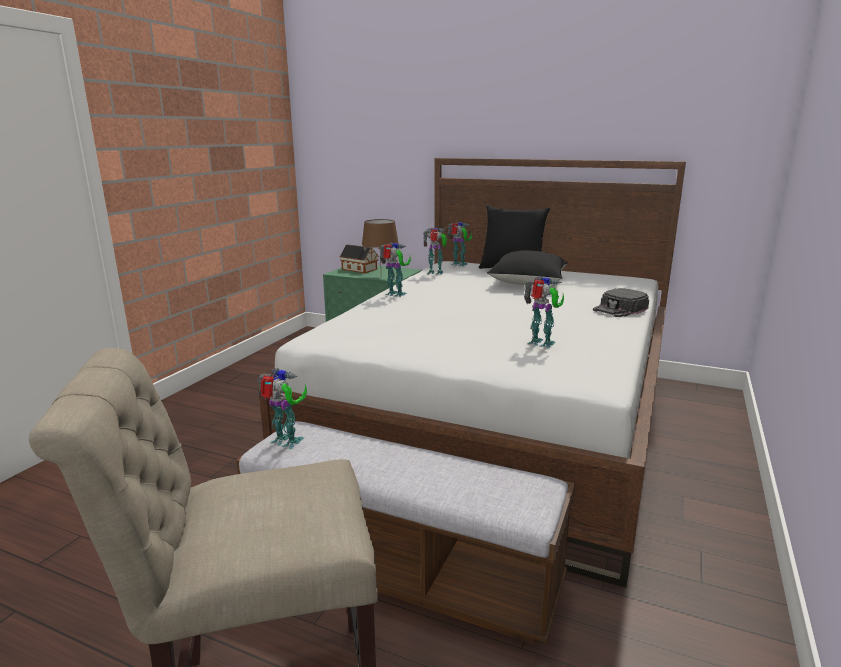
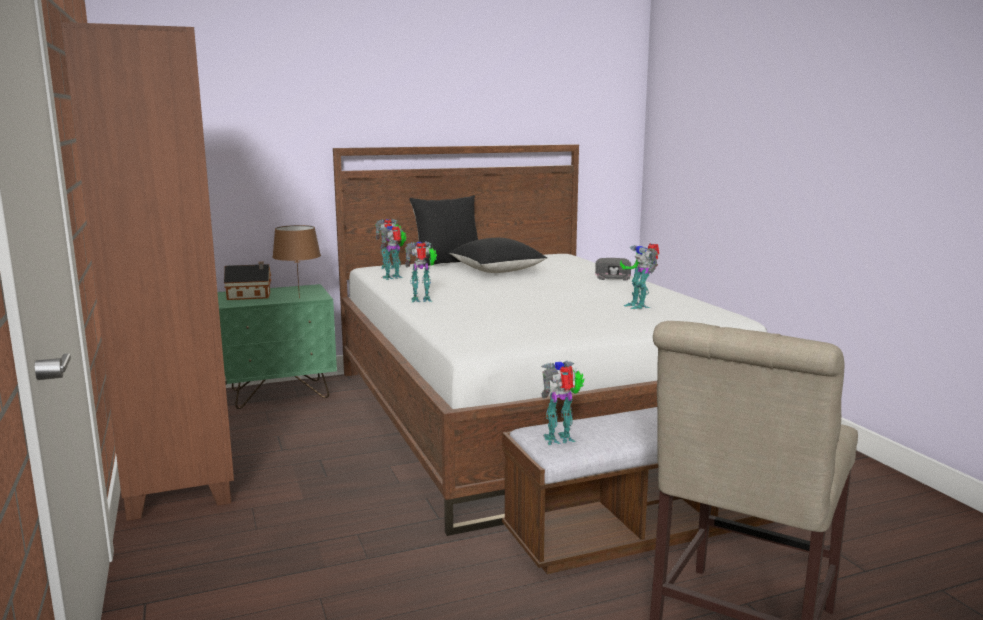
camera: 45 degrees left, 5 degrees down
(246, 377) = (182, 469): none -> brown bookcase
(542, 344) = (638, 305): toy robot -> toy robot turned 105 degrees counterclockwise

